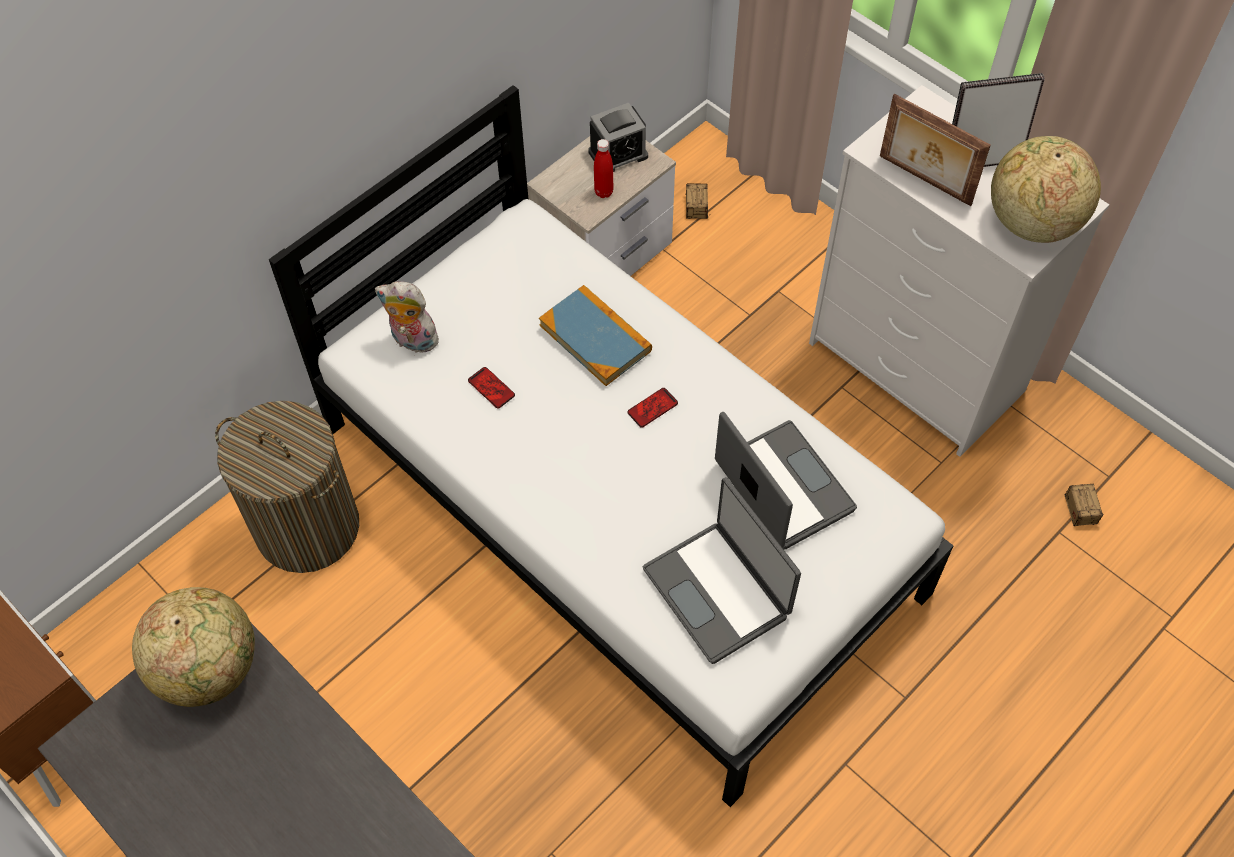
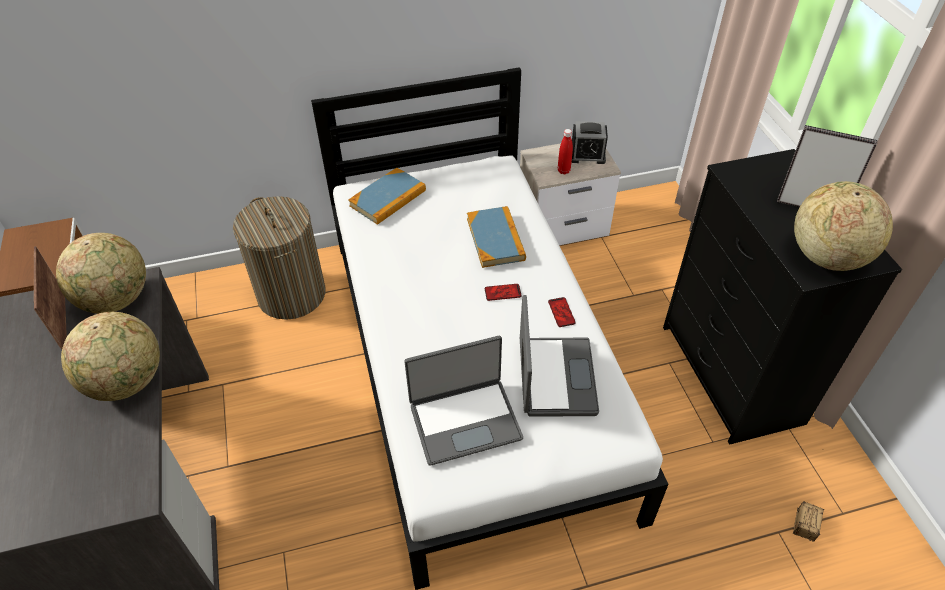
camera: 30 degrees right, 10 degrees down
(324, 762) = (127, 381): none -> globe
(412, 341) = (388, 198): plush toy -> book
(491, 388) = (413, 240): phone -> phone (561, 312)
(696, 224) = (632, 232): storage box -> none
(718, 591) = (465, 420): laptop -> laptop turned 105 degrees counterclockwise
(917, 368) = (732, 374): white dresser -> black dresser
(924, 181) = (756, 202): picture frame -> picture frame (63, 323)

